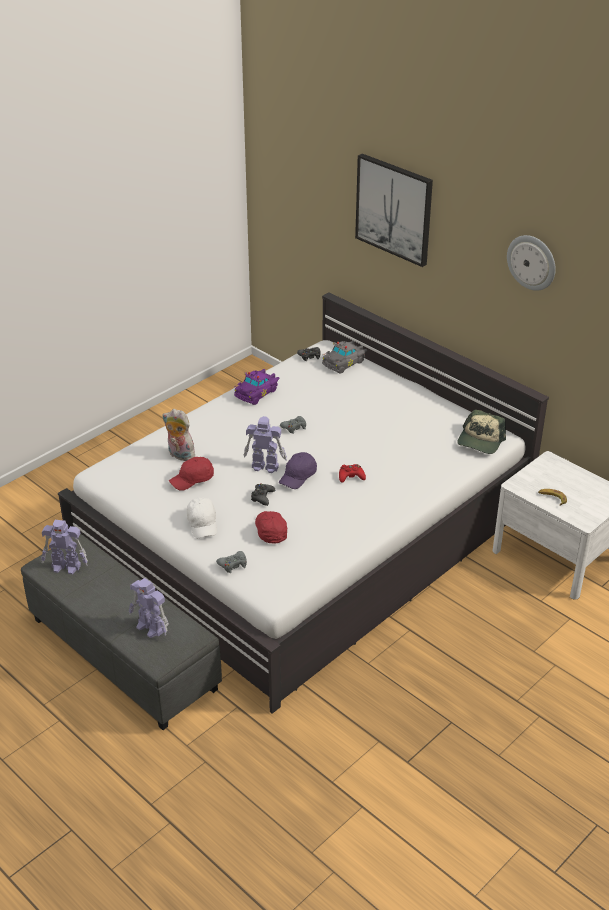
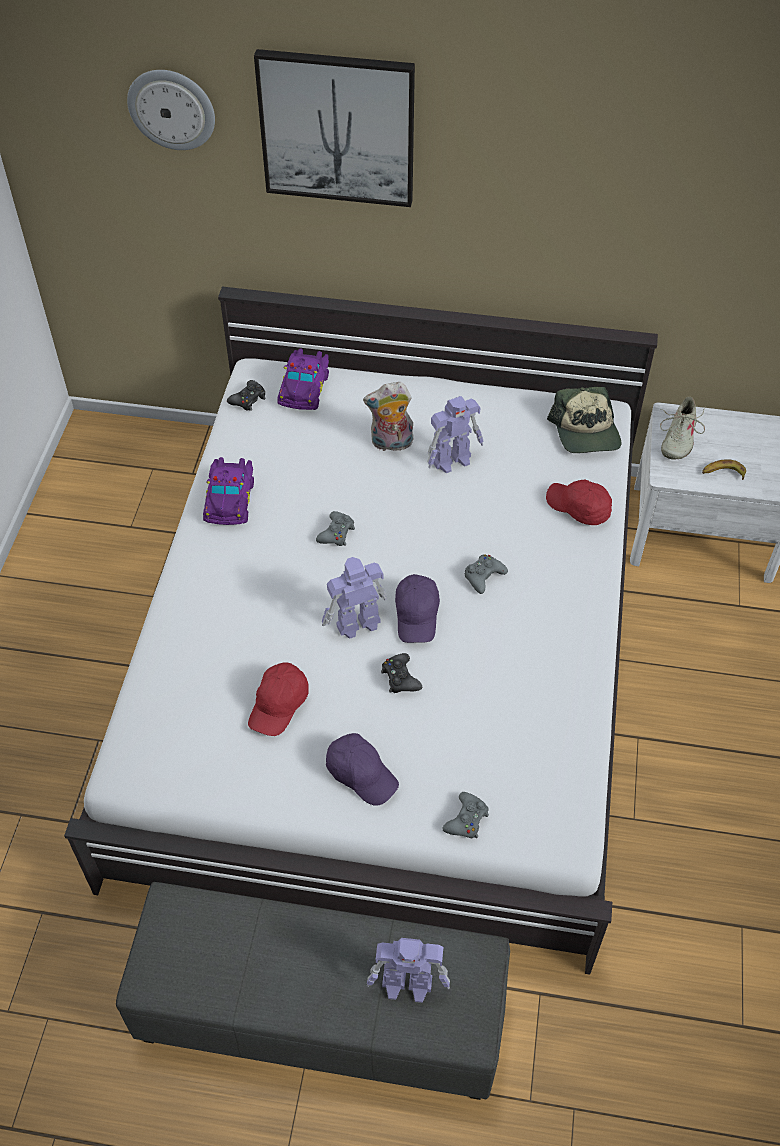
camera: 35 degrees left, 15 degrees up
(66, 567) = (190, 957): toy robot -> toy robot (453, 460)
(179, 455) = (219, 671): plush toy -> plush toy (391, 444)
(203, 523) = (361, 773): white cap -> purple cap
(270, 531) = (463, 731): red cap -> red cap (578, 508)
(344, 362) = (305, 387): grey toy car -> purple toy car
(351, 476) = (483, 576): red game controller -> grey game controller
(532, 262) = (621, 151): wall clock -> wall clock (172, 109)
(542, 472) = (678, 438): none -> beige shoe

